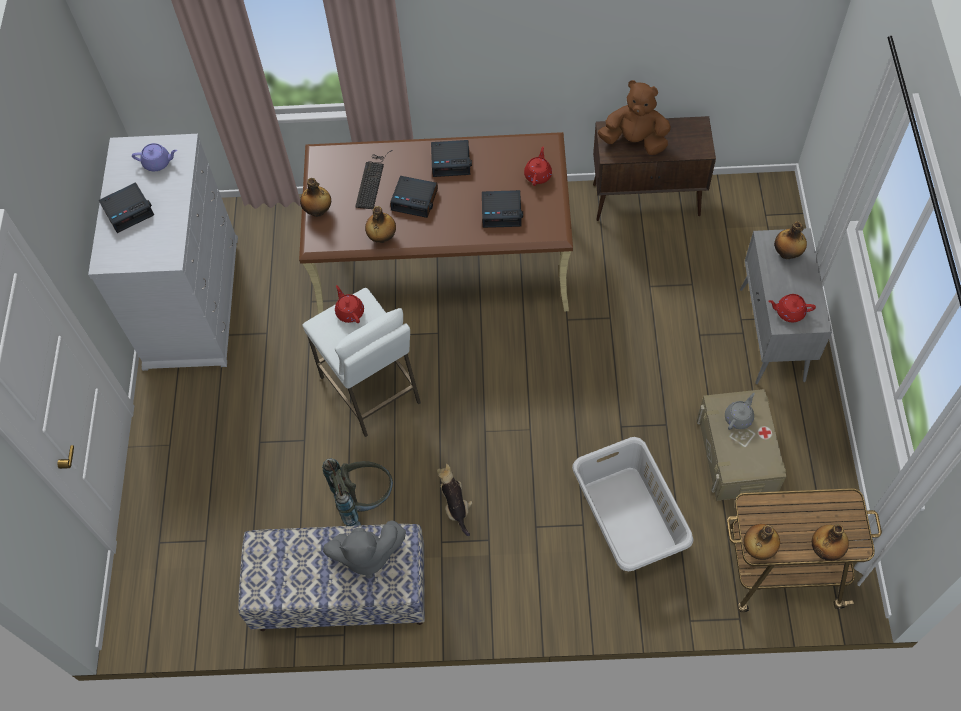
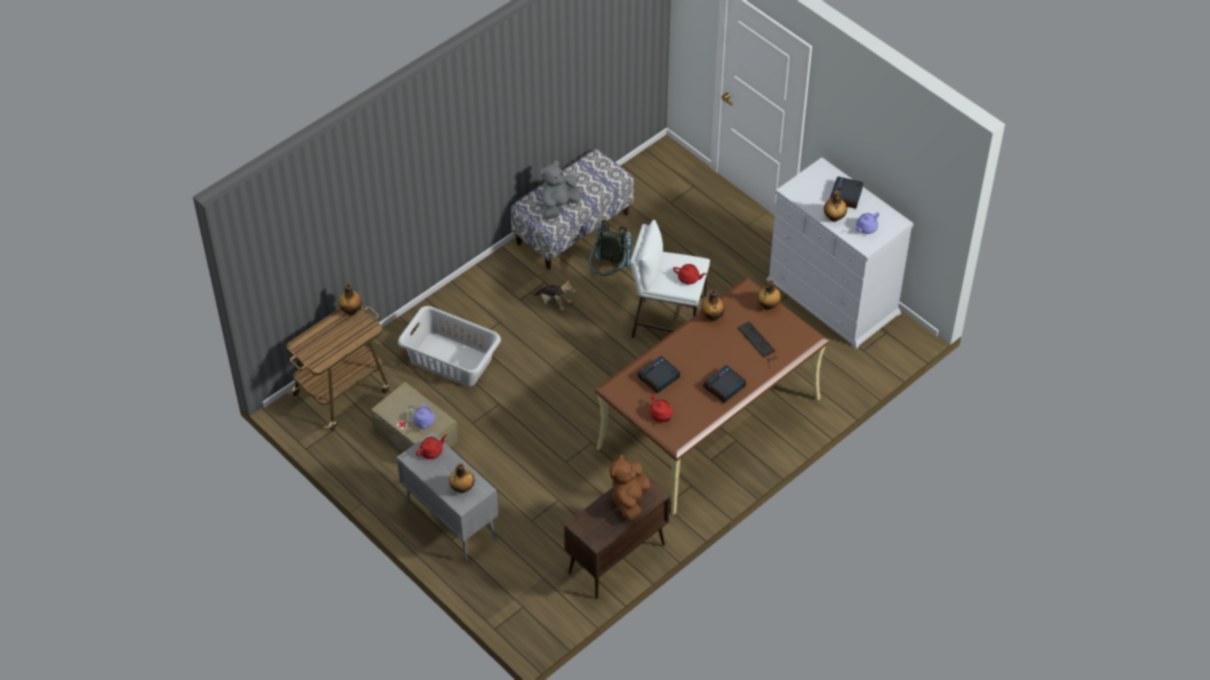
camera: 135 degrees right, 10 degrees down
(415, 199) = (719, 350): alarm clock -> none
(634, 141) = (629, 499): brown plush toy -> brown plush toy turned 135 degrees clockwise
(738, 417) = (424, 422): grey teapot -> purple teapot
(825, 549) = (314, 332): bottle -> bottle (834, 218)

